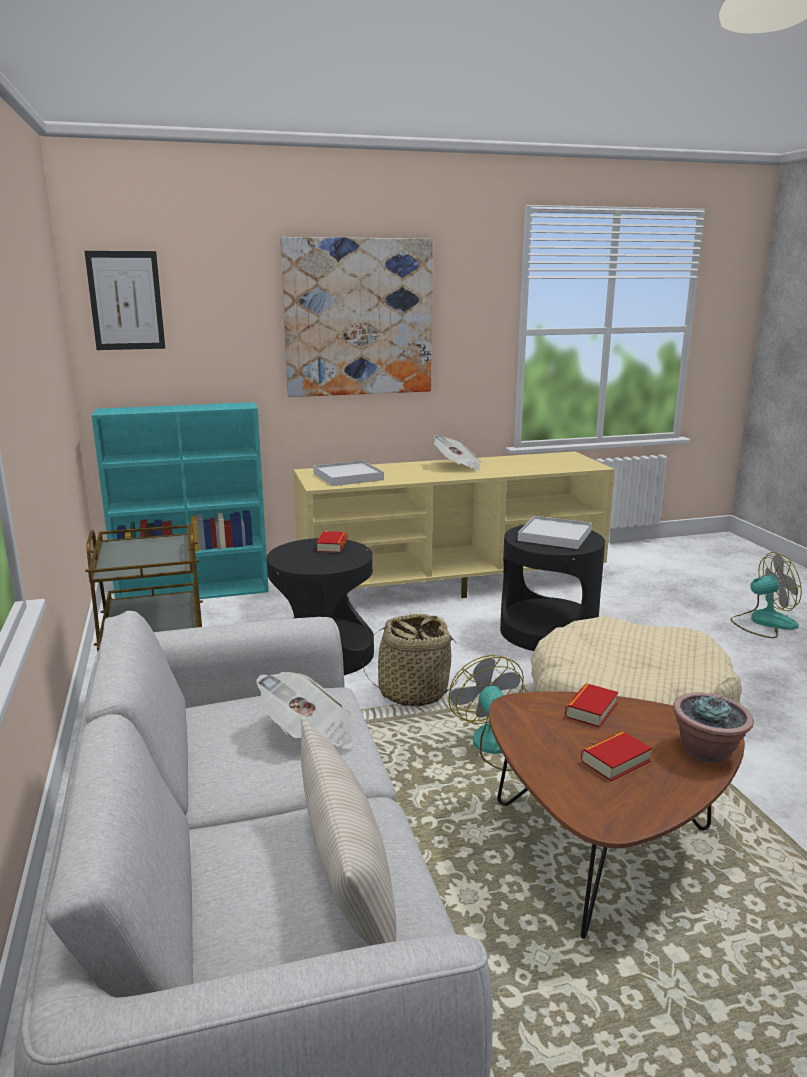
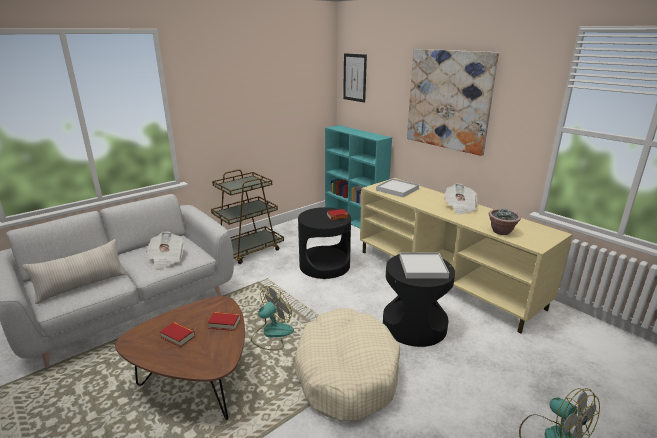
camera: 65 degrees right, 5 degrees up
(413, 692) = (306, 297): basket -> none
(707, 751) = (194, 365): potted plant -> potted plant (501, 231)

